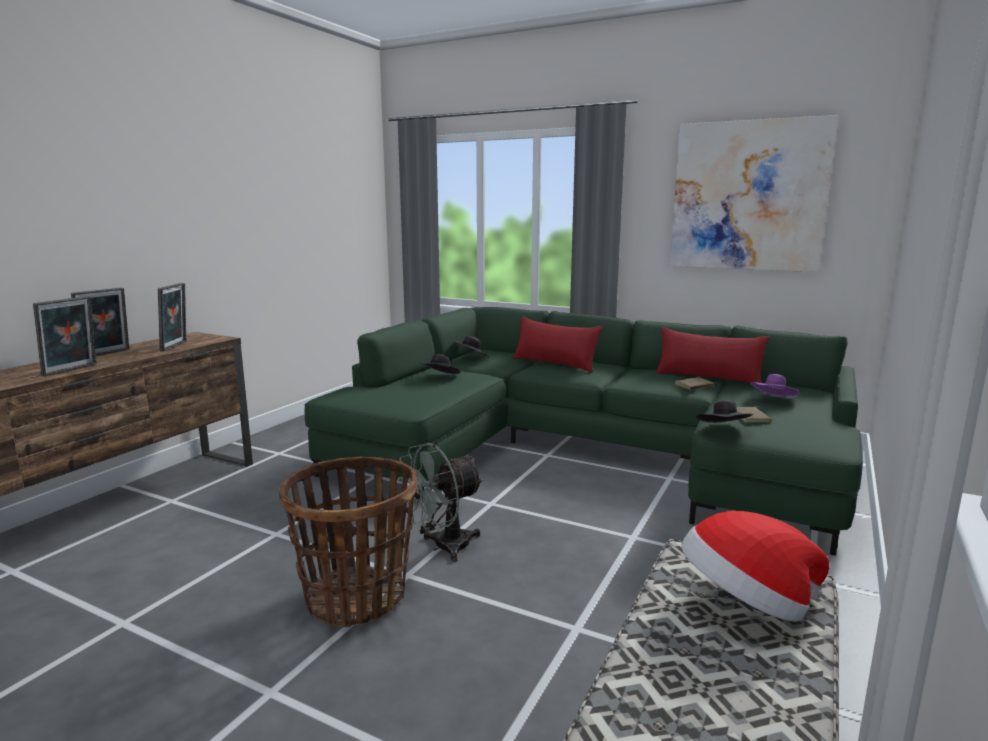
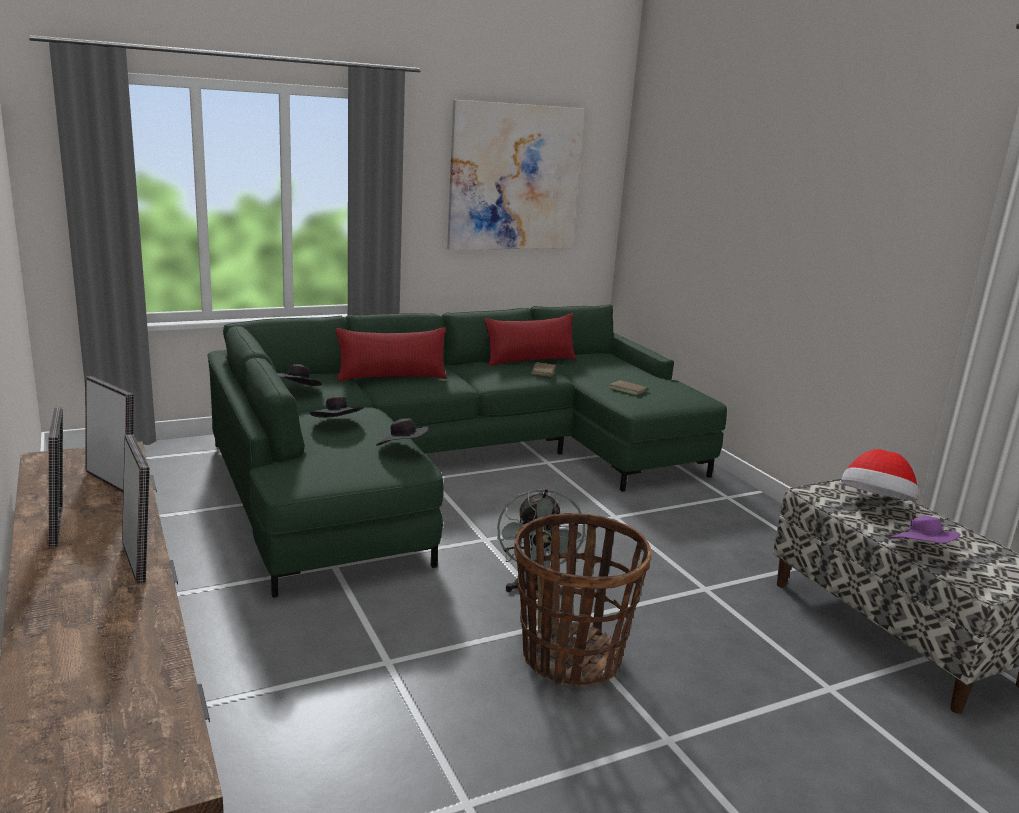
camera: 55 degrees left, 5 degrees up
(723, 430) = (640, 405): black hat -> black hat (403, 449)
(773, 400) = (605, 371): purple hat -> purple hat (921, 551)

